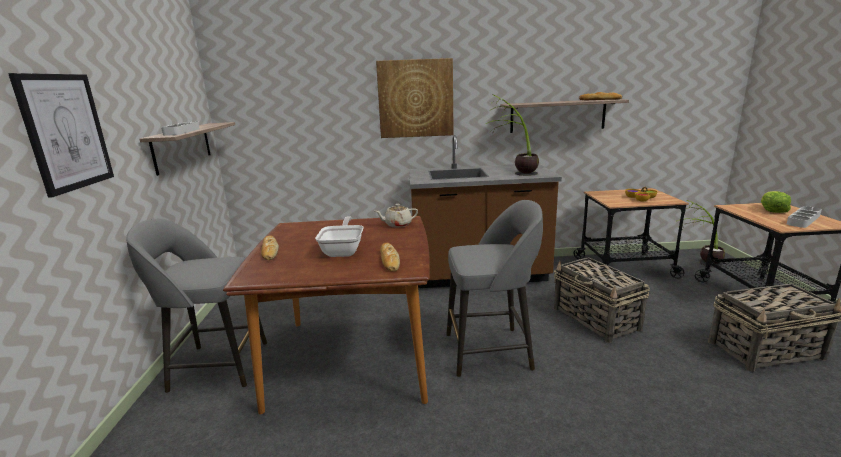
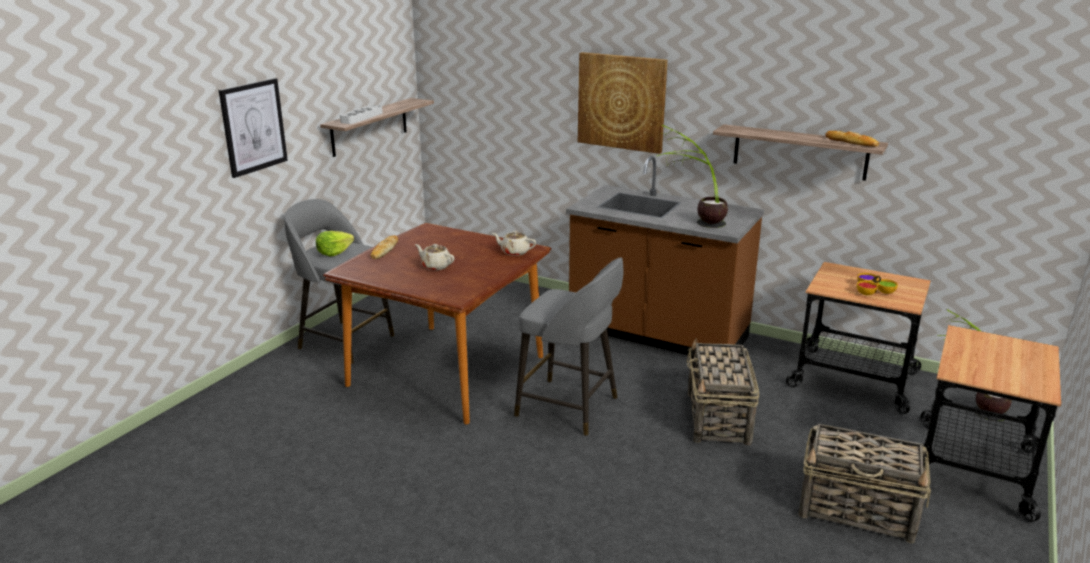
camera: 30 degrees right, 5 degrees up
(343, 251) = (435, 266): frying pan -> beige teapot
(389, 260) = (455, 285): bread -> none
(772, 210) = (1006, 353): lettuce -> lettuce (334, 252)
(803, 220) = (1010, 374): grey tray -> none

